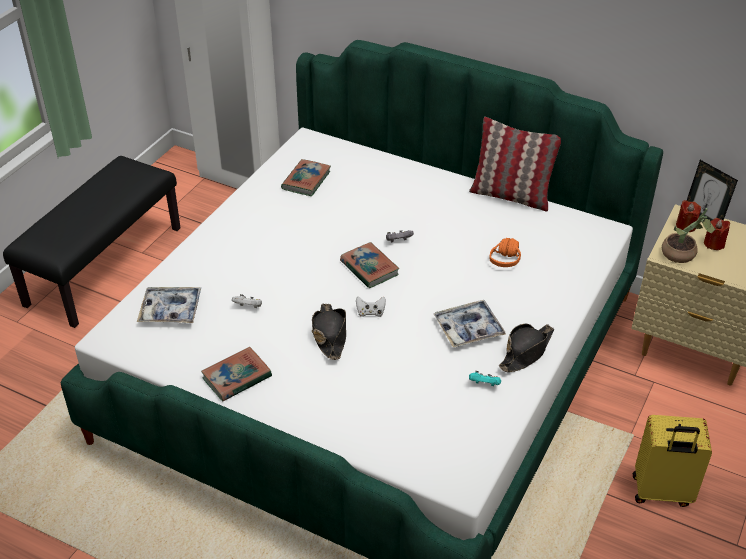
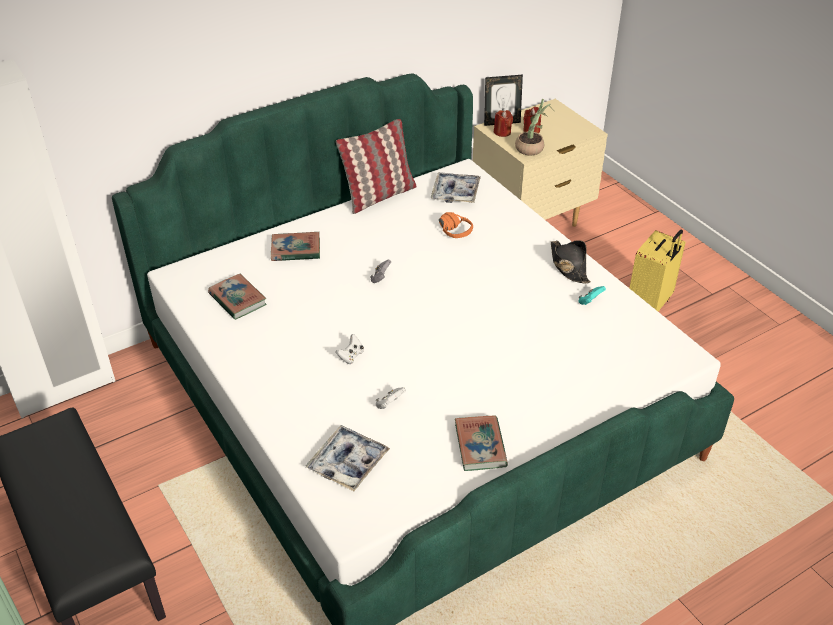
camera: 60 degrees left, 0 degrees up
(329, 335) = (469, 365): black hat -> none
(369, 268) = (401, 308): book -> book (296, 250)
(370, 312) = (459, 330): white game controller -> white game controller (351, 356)
(468, 329) = (521, 284): tray -> tray (455, 192)

